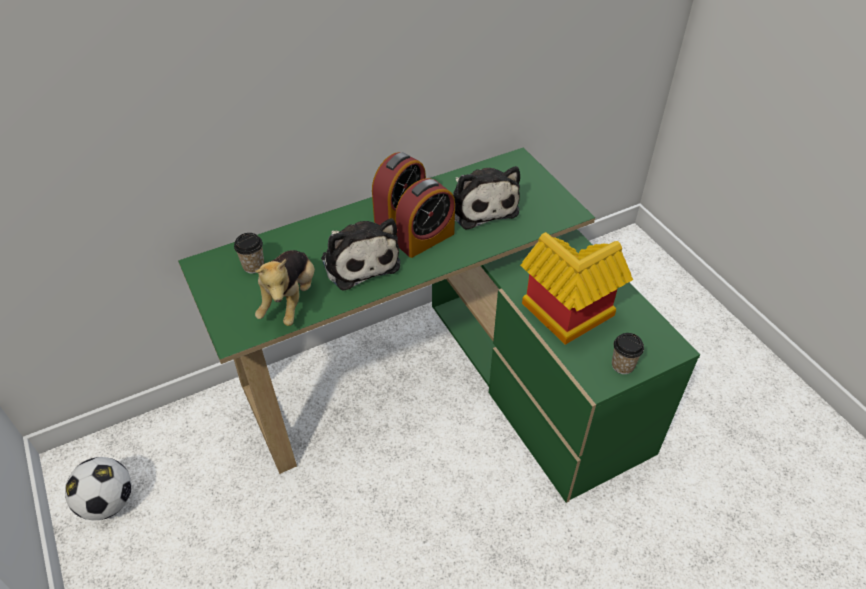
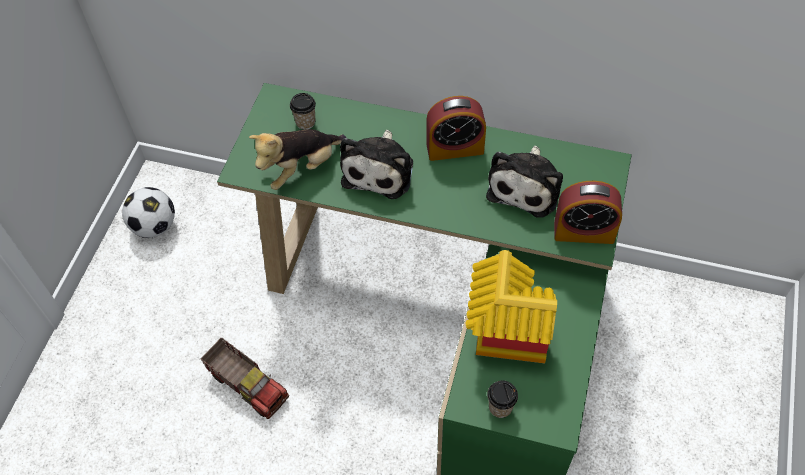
camera: 45 degrees right, 10 degrees up
(341, 561) = (248, 384): none -> toy truck
(425, 239) = (448, 186): alarm clock -> alarm clock (584, 231)

